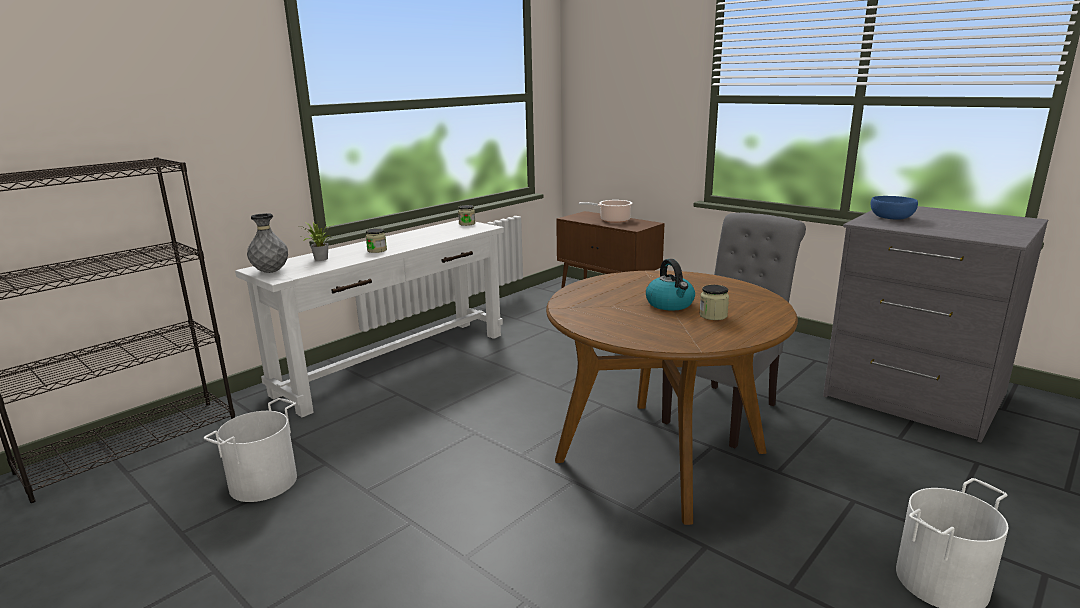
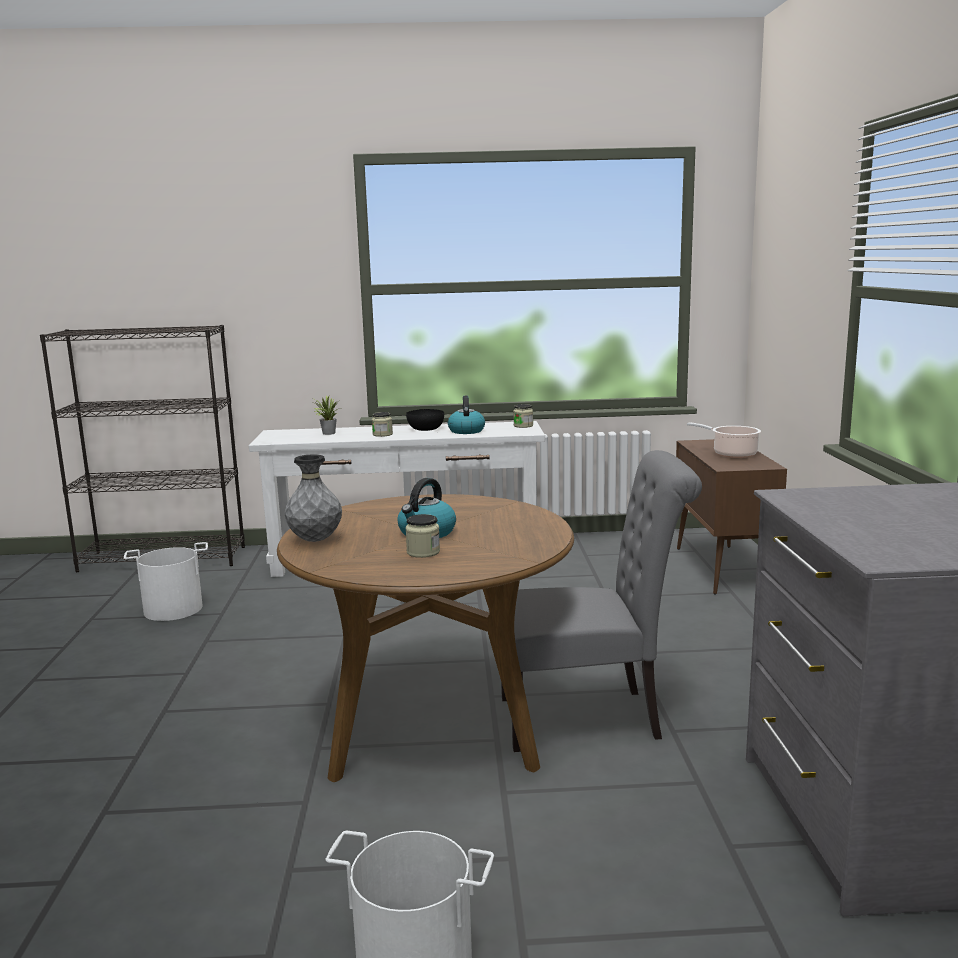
camera: 45 degrees right, 5 degrees down
(271, 272) = (274, 436): grey vase -> grey vase (315, 540)
(398, 239) = (425, 429): none -> black bowl
(437, 235) = (466, 431): none -> kettle
(891, 218) = (855, 498): blue bowl -> none

